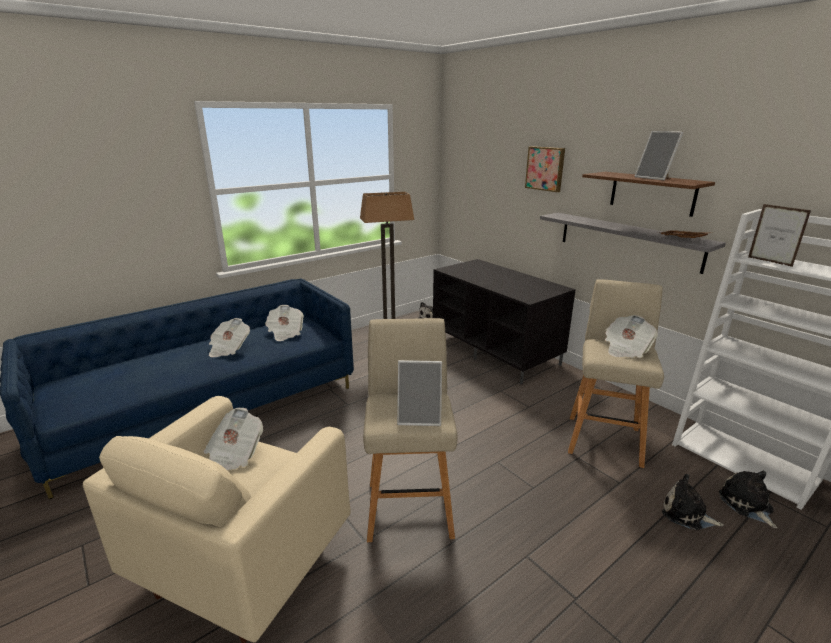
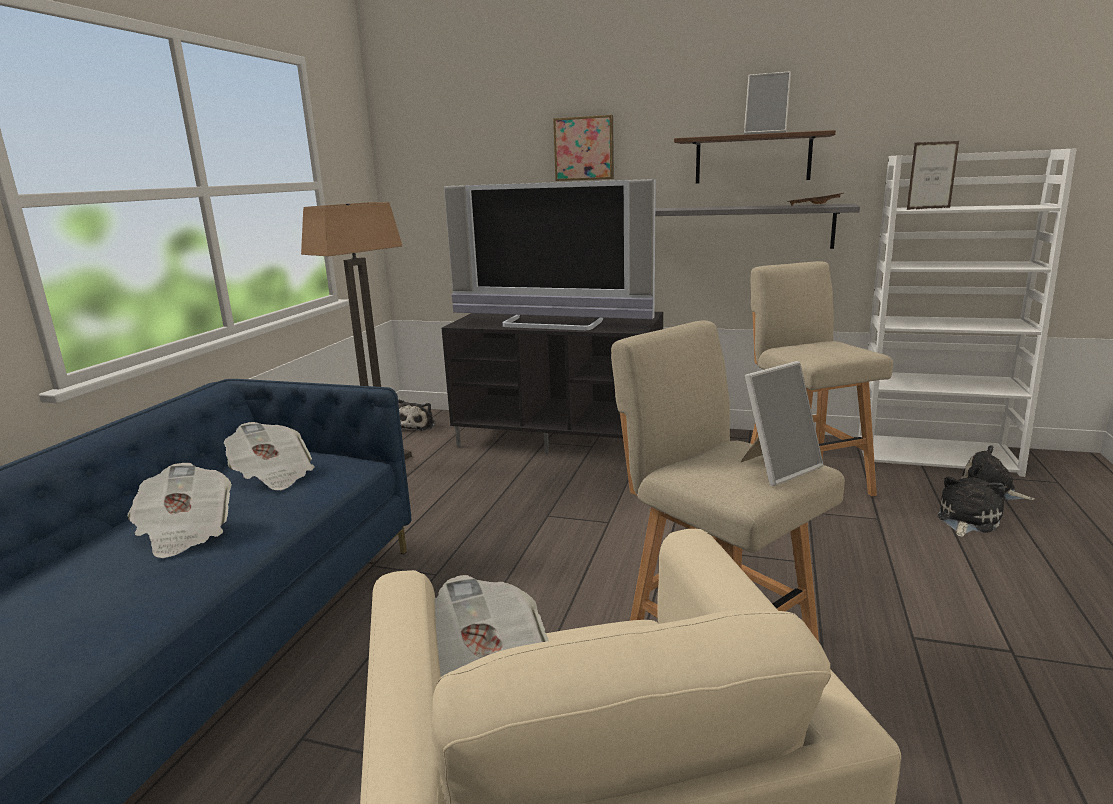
camera: 35 degrees left, 5 degrees down
(491, 282) = (551, 324): none -> television
(626, 349) = (825, 346): newspaper -> none
(686, 514) = (966, 520): plush toy -> plush toy turned 135 degrees clockwise
(769, 262) = (928, 208): picture frame -> picture frame turned 150 degrees clockwise

